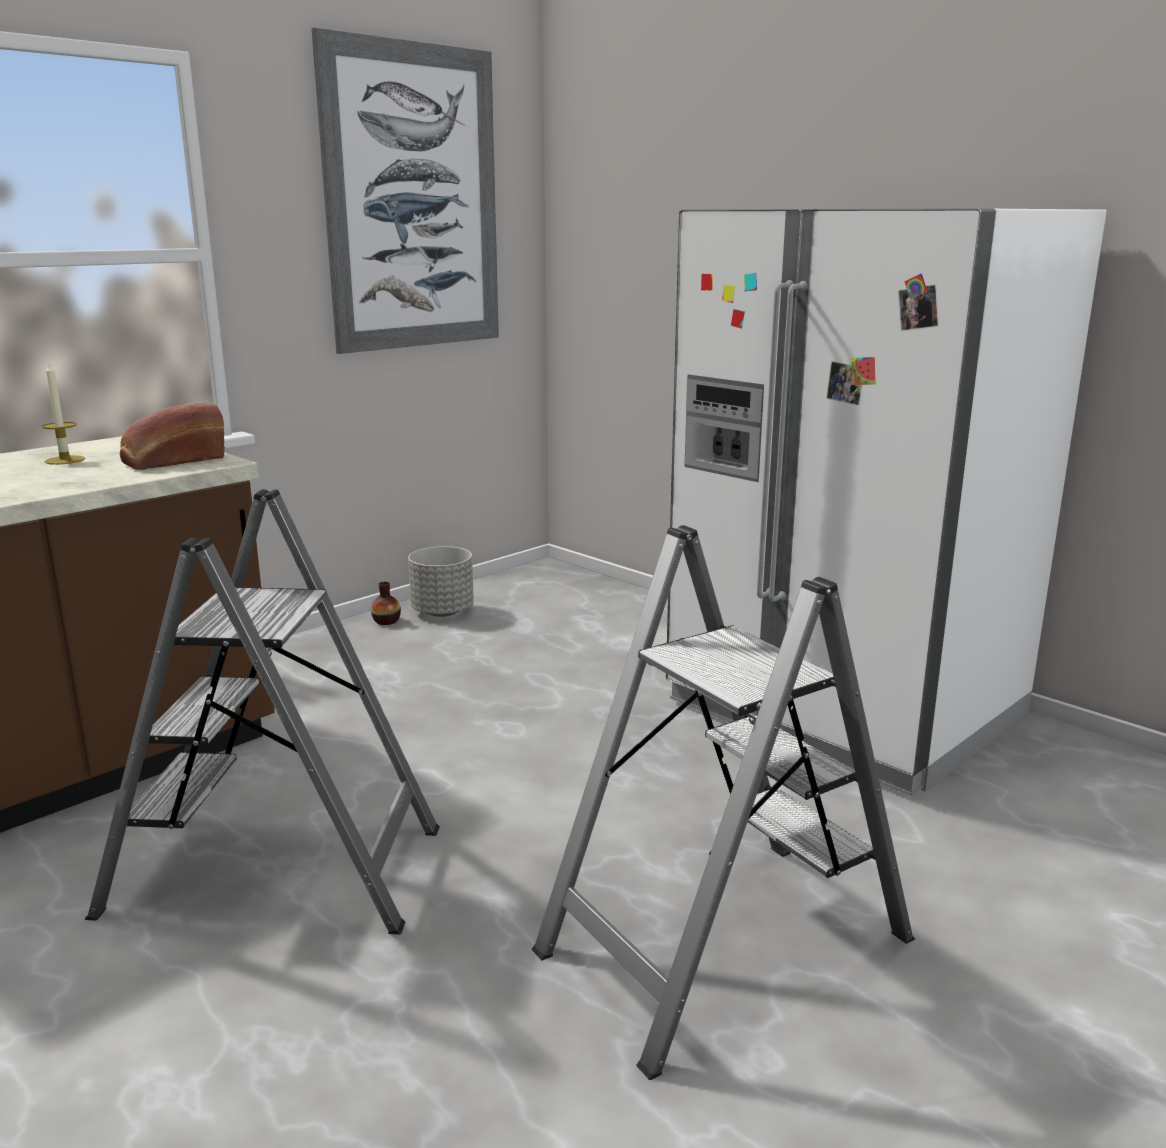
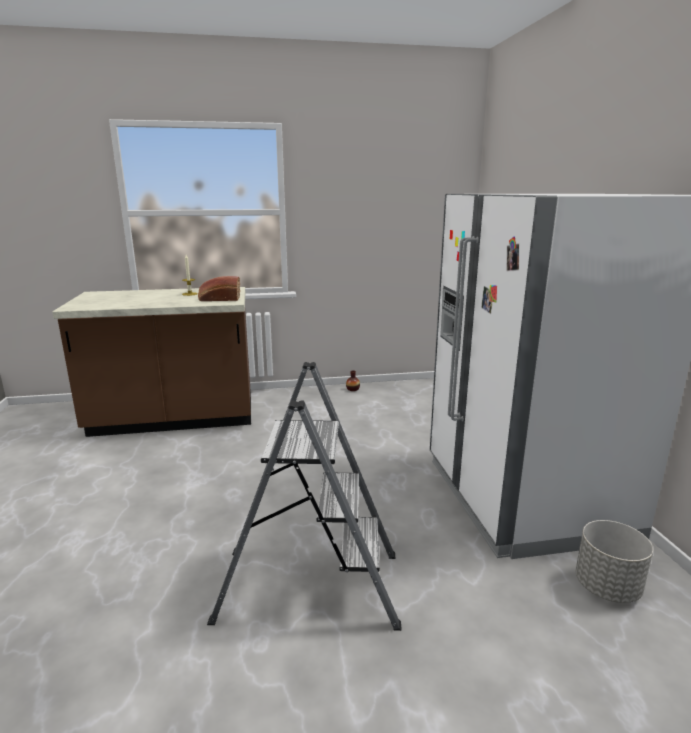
camera: 35 degrees right, 0 degrees up
(278, 870) = (194, 478): grey step ladder -> none
(413, 199) = (394, 186): picture -> none
(443, 611) = (381, 391): grey planter -> grey planter (607, 587)

